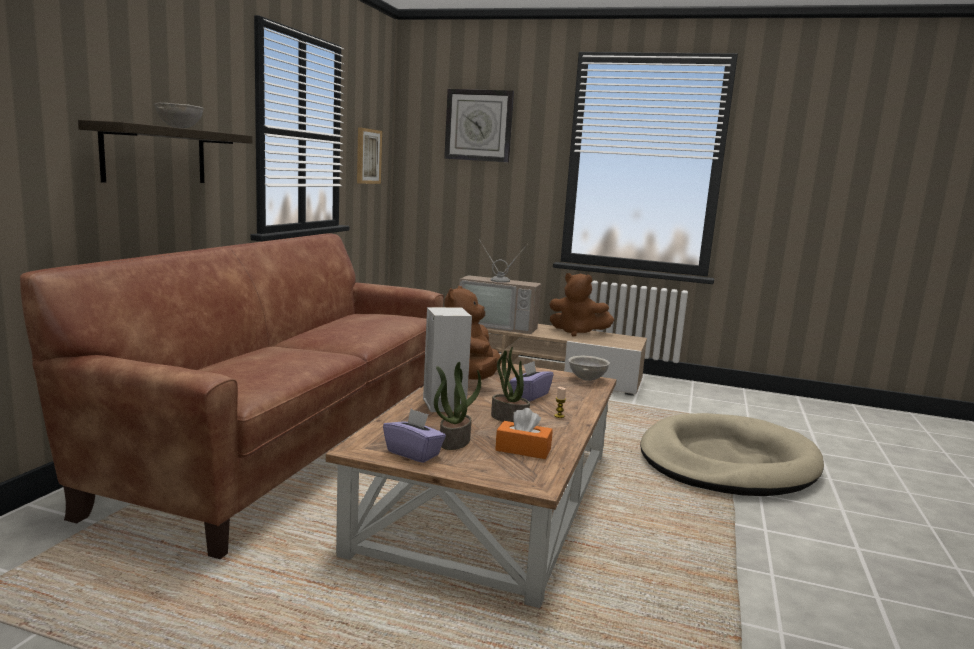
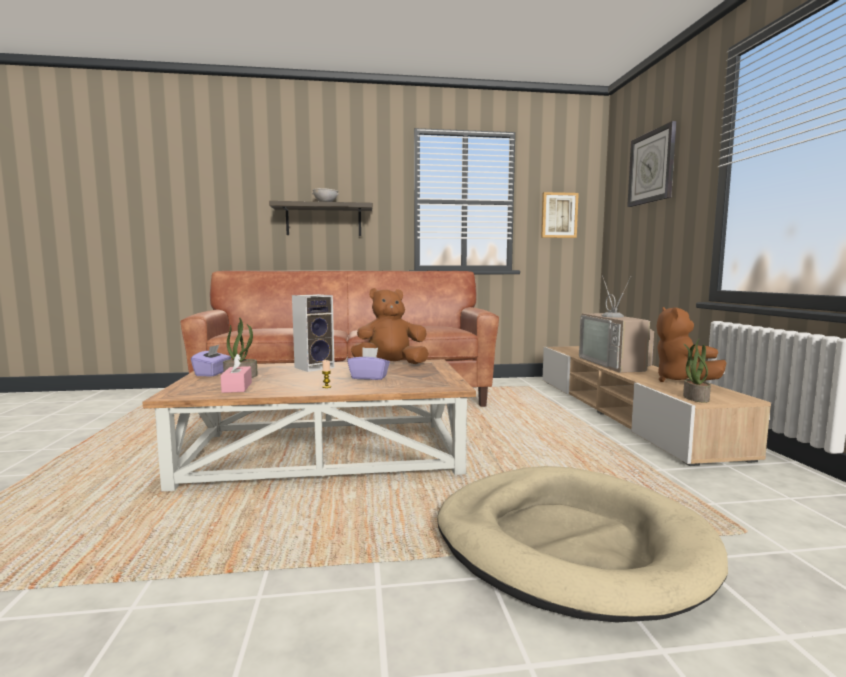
camera: 65 degrees right, 5 degrees down
(508, 418) = (303, 379): potted plant -> potted plant (695, 398)
(523, 450) = (237, 387): orange tissue box -> pink tissue box
(586, 379) = (449, 384): grey bowl -> none

